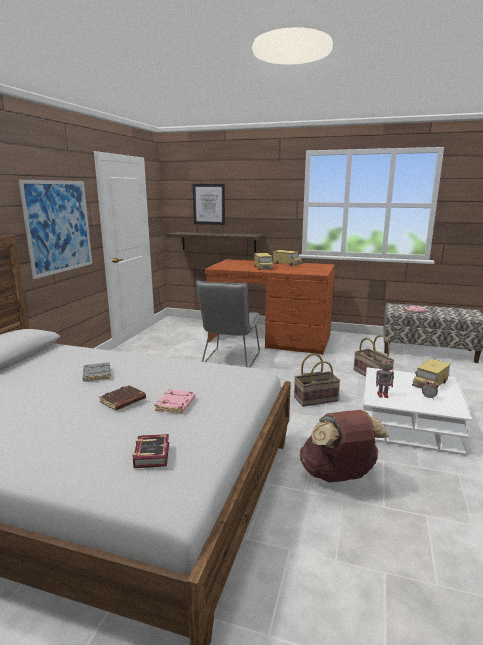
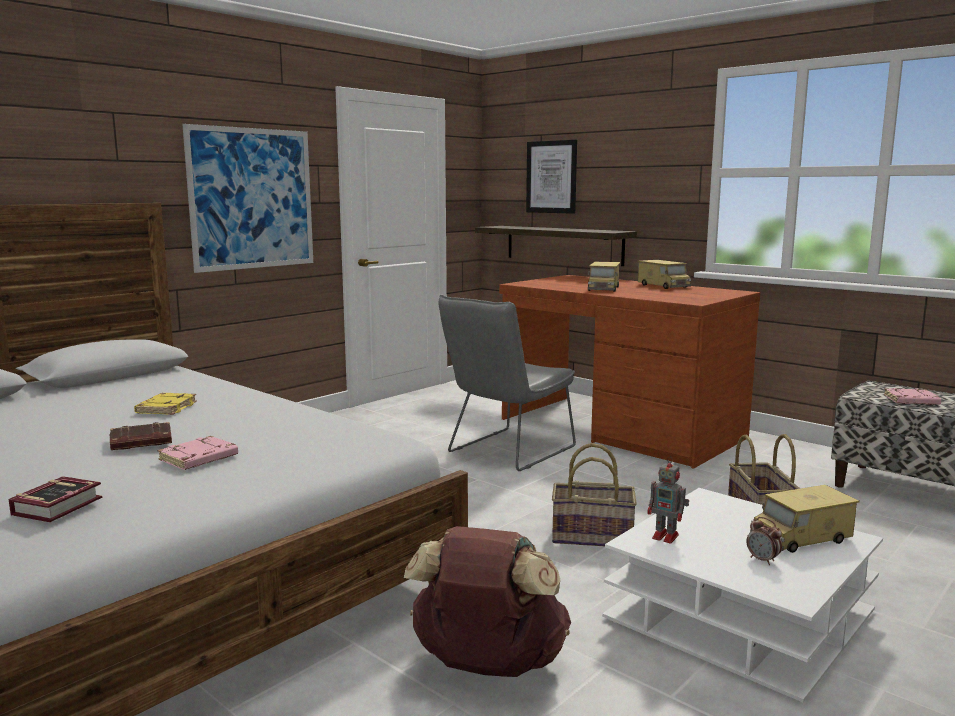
camera: 25 degrees right, 5 degrees down
(96, 374) = (166, 408): grey book -> yellow book

